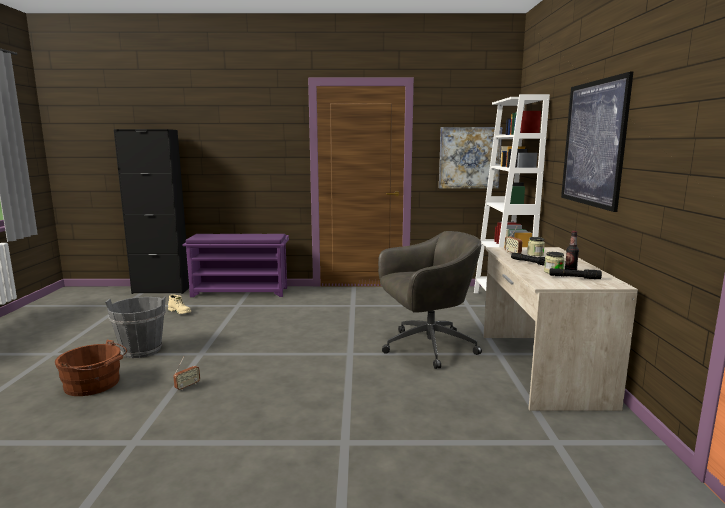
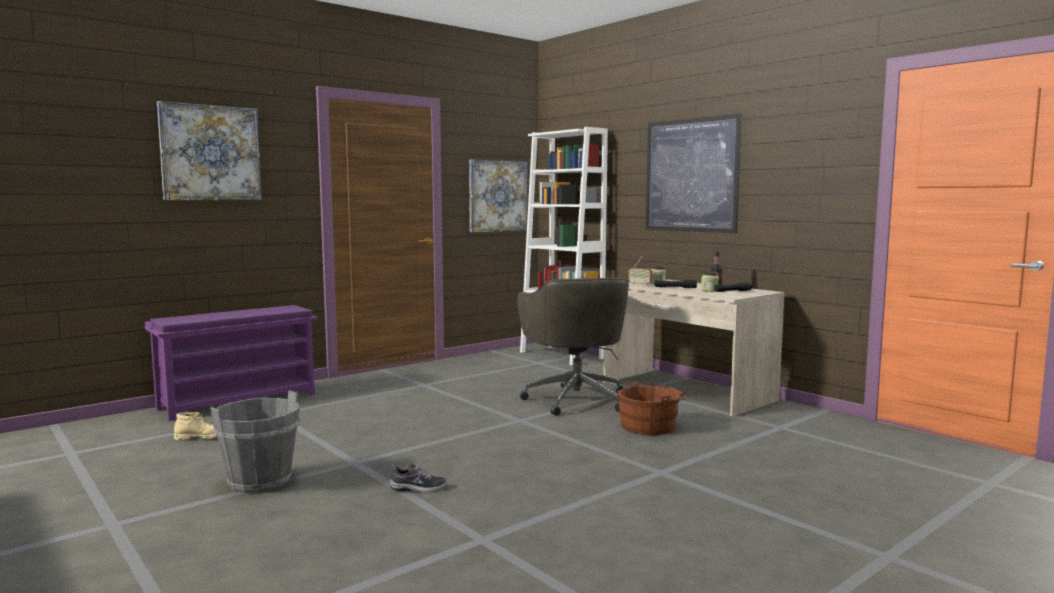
camera: 40 degrees left, 5 degrees down
(95, 384) = (290, 524): brown bucket -> brown bucket (650, 426)
(161, 290) = (91, 424): black cabinet -> none
(187, 386) = (418, 488): radio -> shoe
(234, 130) = (210, 153): none -> picture
(426, 347) = (575, 399): grey office chair -> grey office chair turned 135 degrees clockwise

